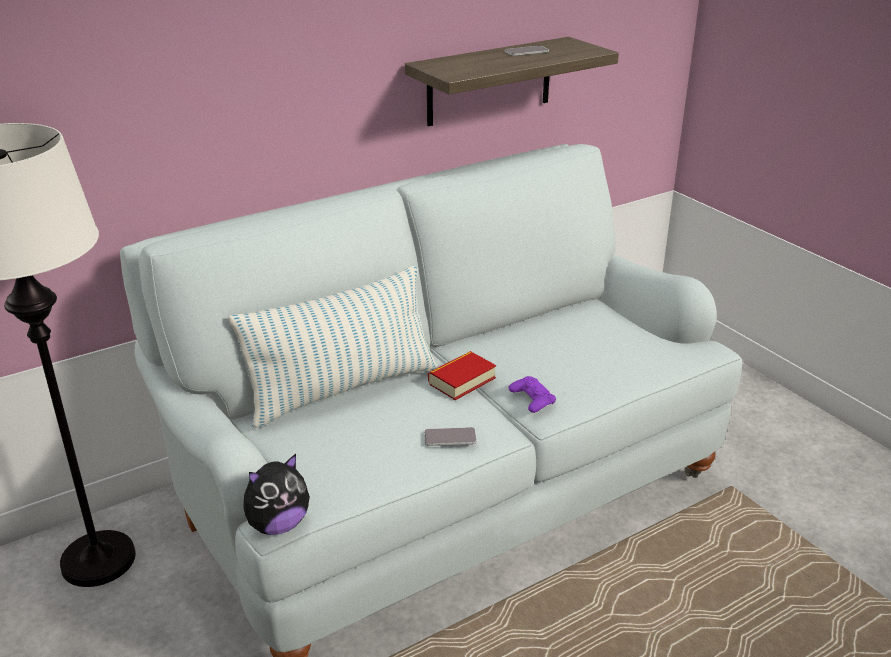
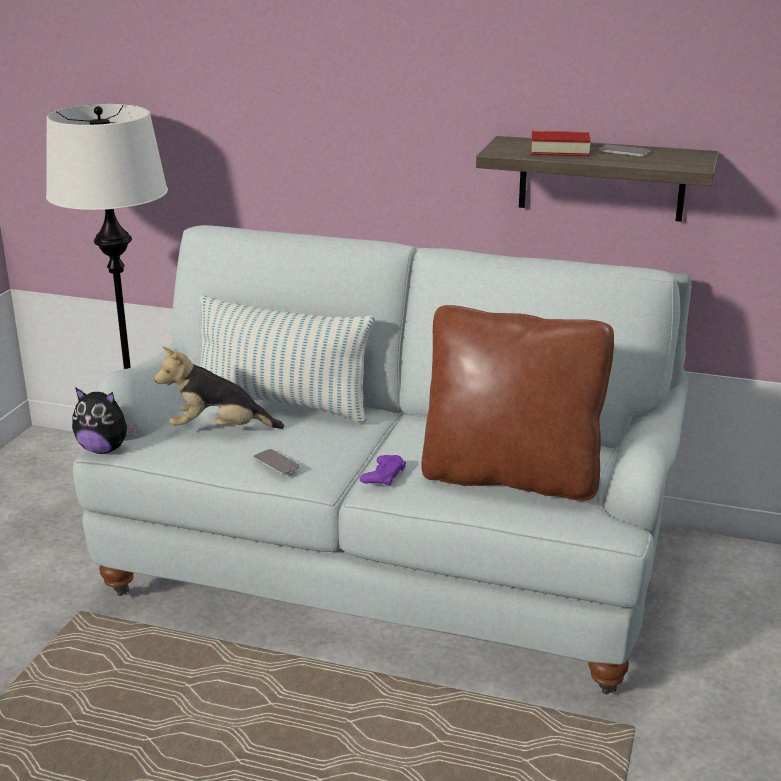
camera: 50 degrees right, 5 degrees down
(349, 441) = (219, 430): none -> plush toy
(462, 380) = (364, 439): book -> book (559, 150)
(603, 350) = (511, 477): none -> brown pillow

